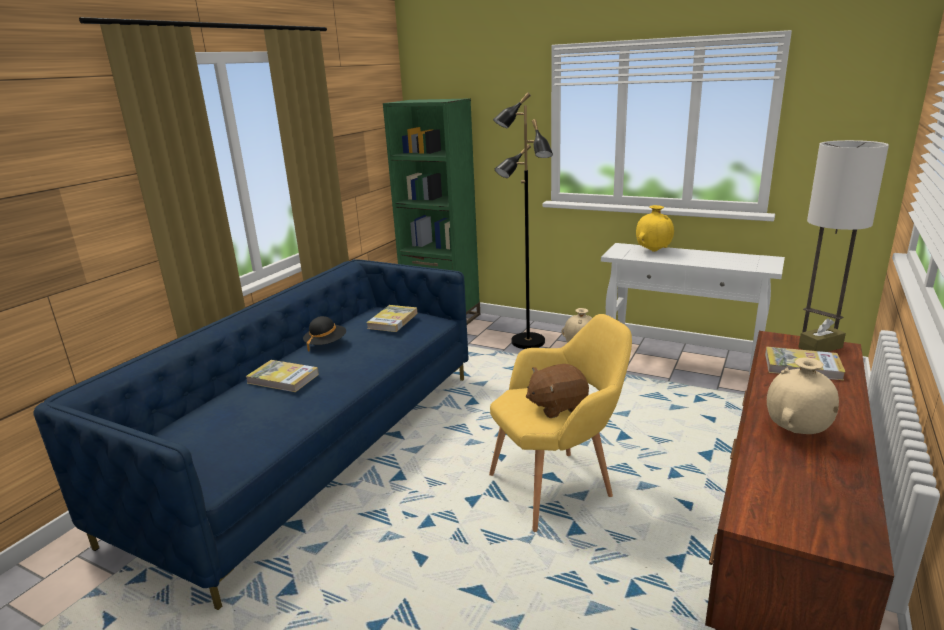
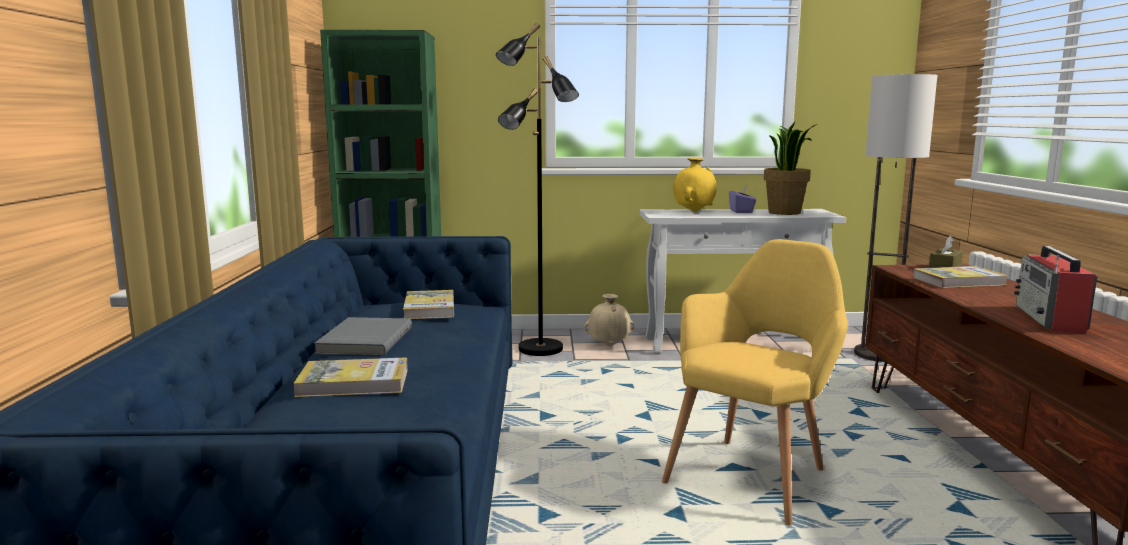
camera: 30 degrees left, 10 degrees down
(326, 344) = (363, 340): black hat -> grey book
(557, 406) = (769, 353): brown plush toy -> none
(697, 254) = (741, 211): none -> purple tissue box
(734, 260) = (785, 212): none -> potted plant
(796, 432) = (1050, 319): beige vase -> radio

